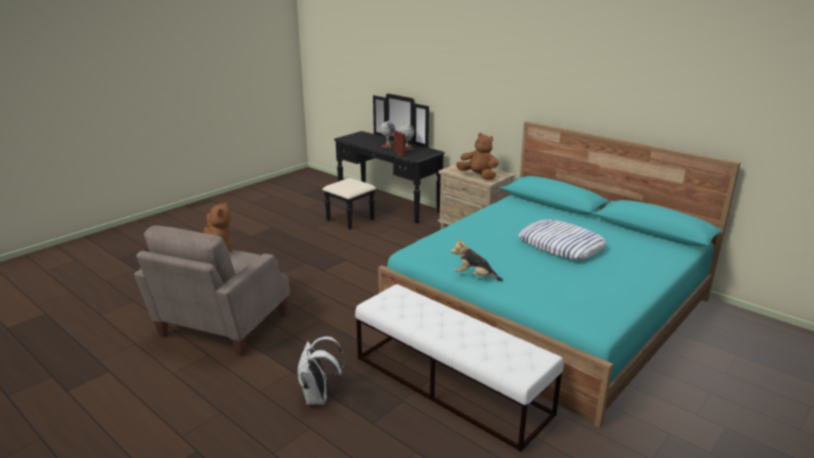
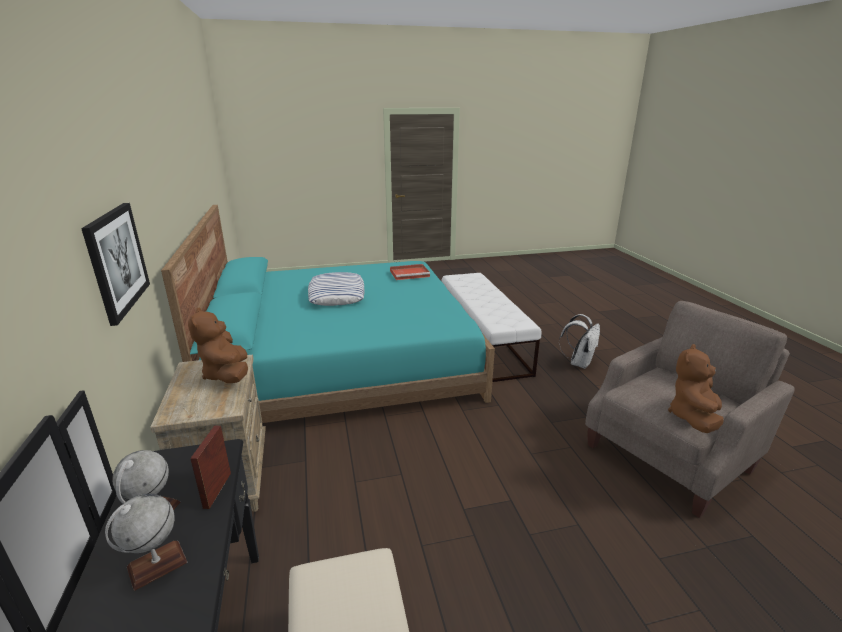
camera: 145 degrees left, 0 degrees up
(475, 277) = (441, 294): plush toy -> none
(492, 93) = (117, 260): none -> picture
(556, 295) = (410, 273): none -> red tray

